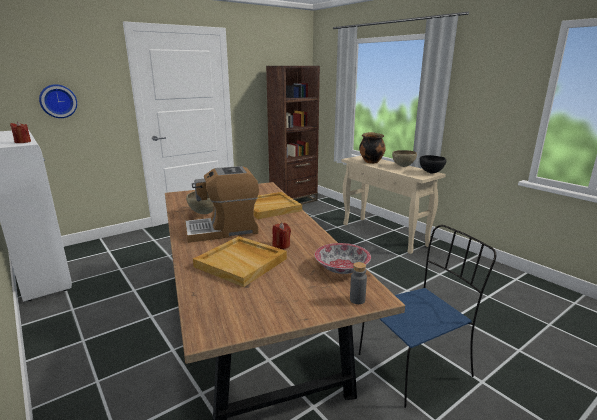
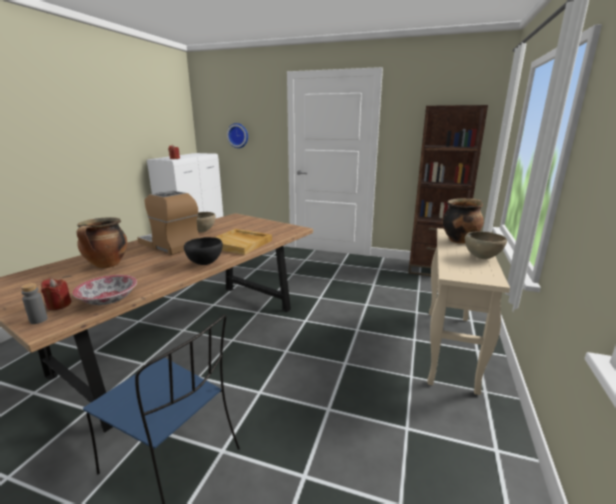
camera: 55 degrees right, 0 degrees up
(242, 262) = (107, 265): beige tray -> cooking pot
(281, 245) = (150, 267): red candle -> red candle (59, 305)
(431, 173) = (488, 278): black bowl -> black bowl (205, 264)

